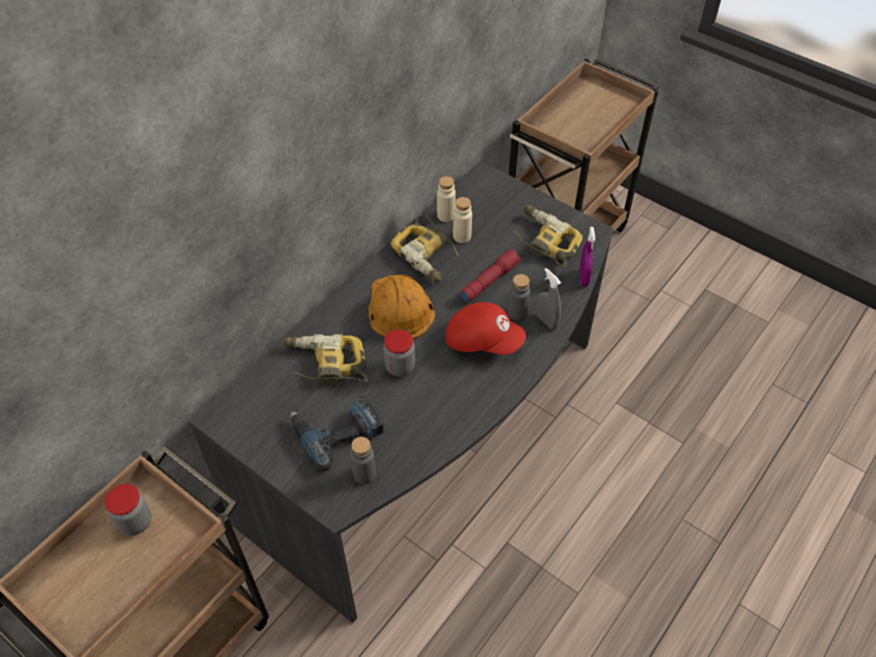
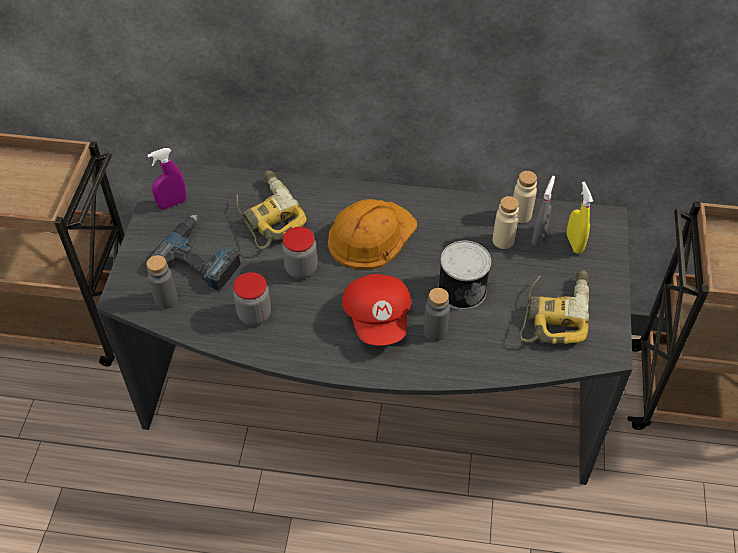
camera: 60 degrees right, 0 degrees up
(135, 522) = (37, 176): jar -> jar (254, 314)
(428, 254) = (456, 225): power drill -> none
(489, 280) = (461, 289): red flashlight -> can
(492, 201) = (574, 243): none -> yellow spray bottle
(546, 321) = (443, 361): grey spray bottle -> grey spray bottle (539, 237)
(583, 278) = (531, 370): purple spray bottle -> purple spray bottle (172, 203)

